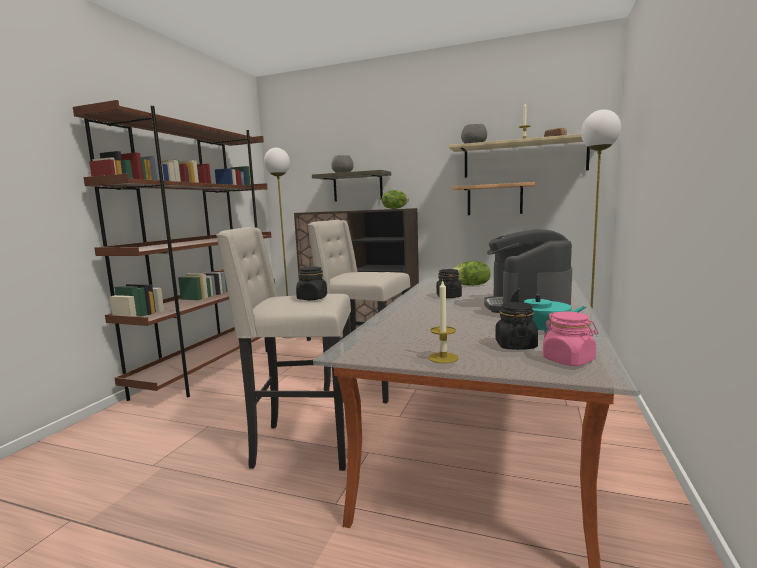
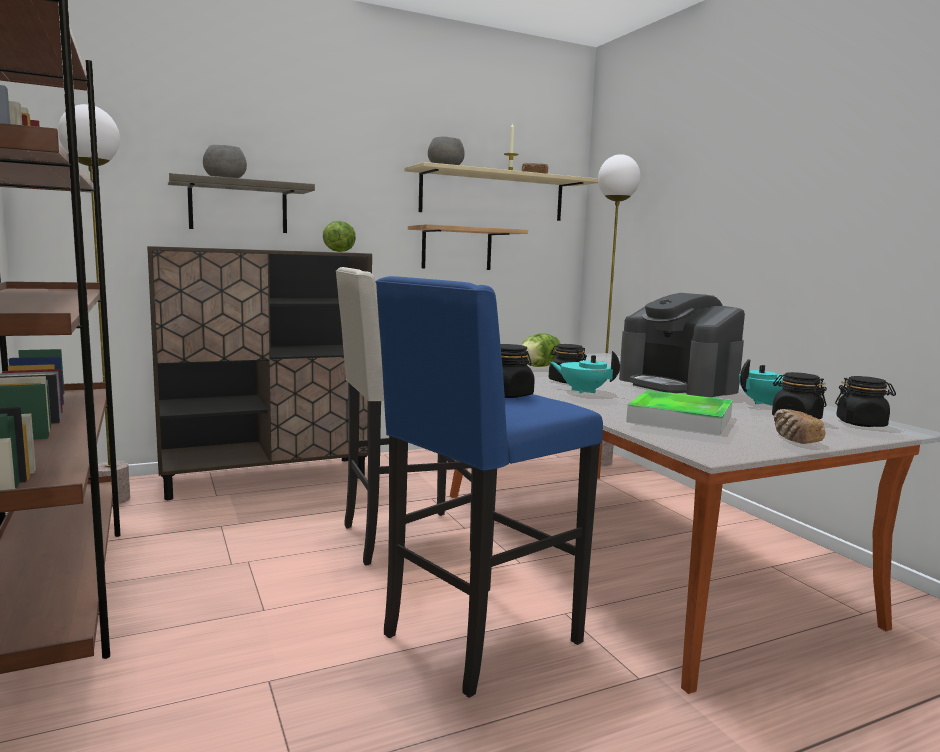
camera: 45 degrees left, 0 degrees up
(302, 445) = (477, 640): beige stool -> blue stool
(419, 329) = (680, 419): none -> tray
(432, 304) = (583, 391): none -> turquoise teapot
(443, 358) = (794, 439): candle -> bread
(568, 360) = (861, 423): pink jar -> black jar

